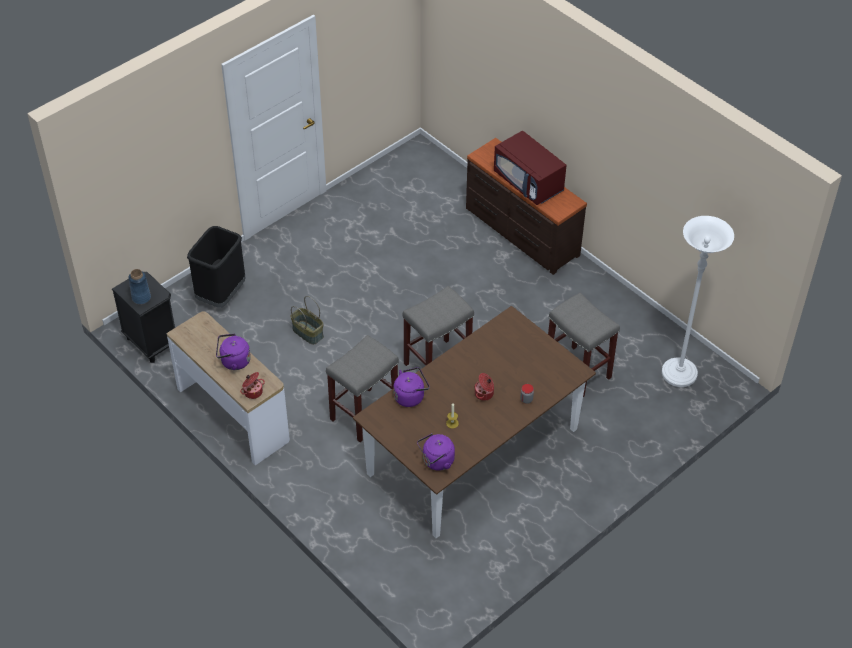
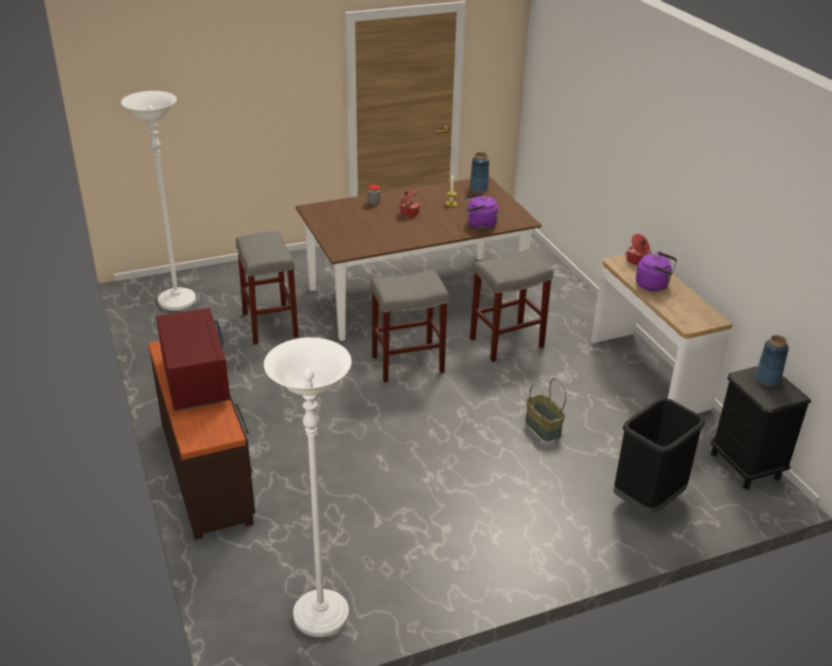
camera: 160 degrees left, 15 degrees down
(395, 173) = (321, 615): none -> white floor lamp
(436, 461) = (479, 188): purple kettle -> blue vase

